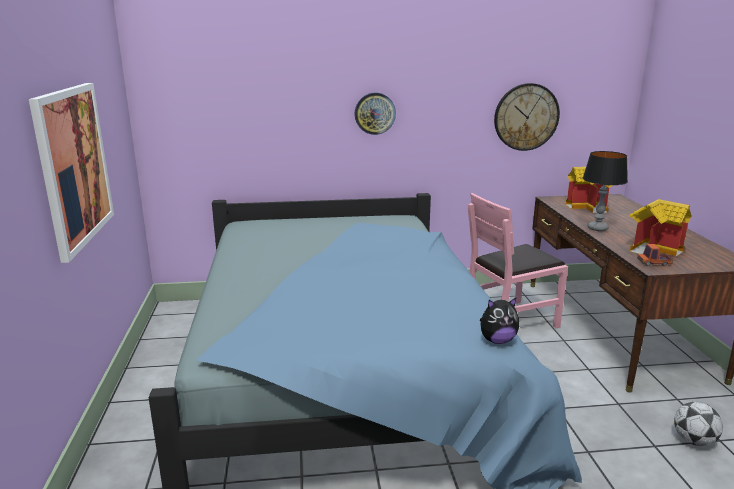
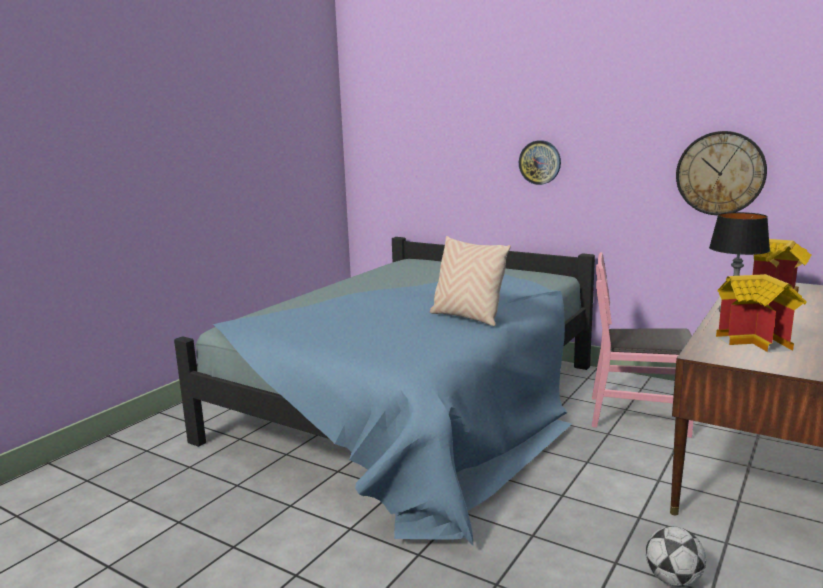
camera: 40 degrees right, 5 degrees down
(74, 166) = (236, 183): picture -> none
(435, 277) = (467, 317): none -> beige pillow
(497, 340) = (415, 365): plush toy -> none
(654, 263) = (717, 351): toy truck -> none

